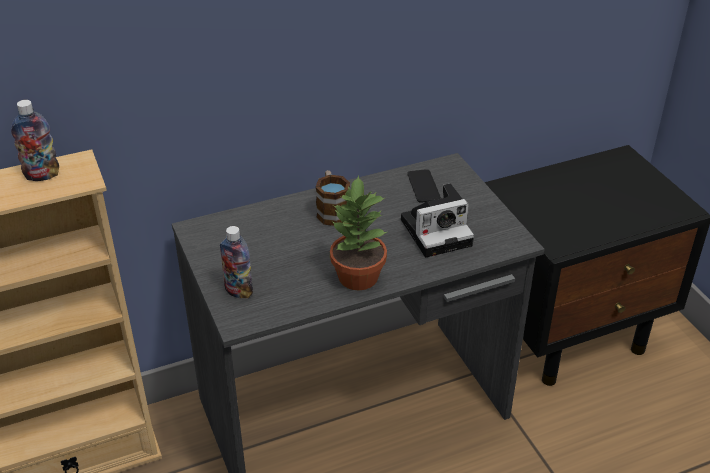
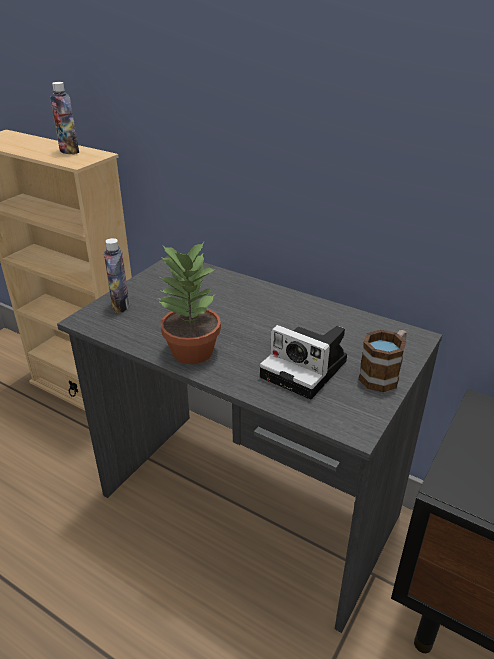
camera: 55 degrees right, 5 degrees down
(332, 210) = (265, 305): mug -> mug (383, 374)
(423, 186) = (361, 335): phone -> none

